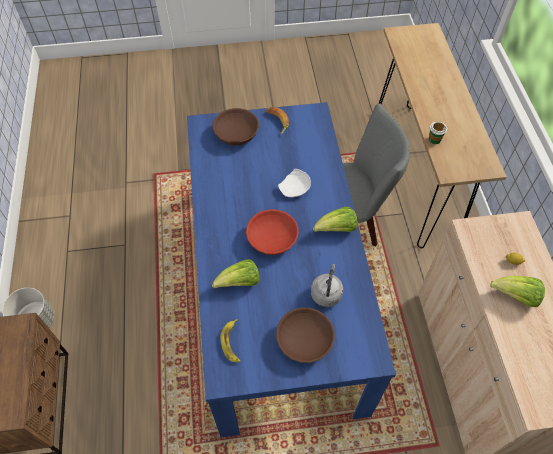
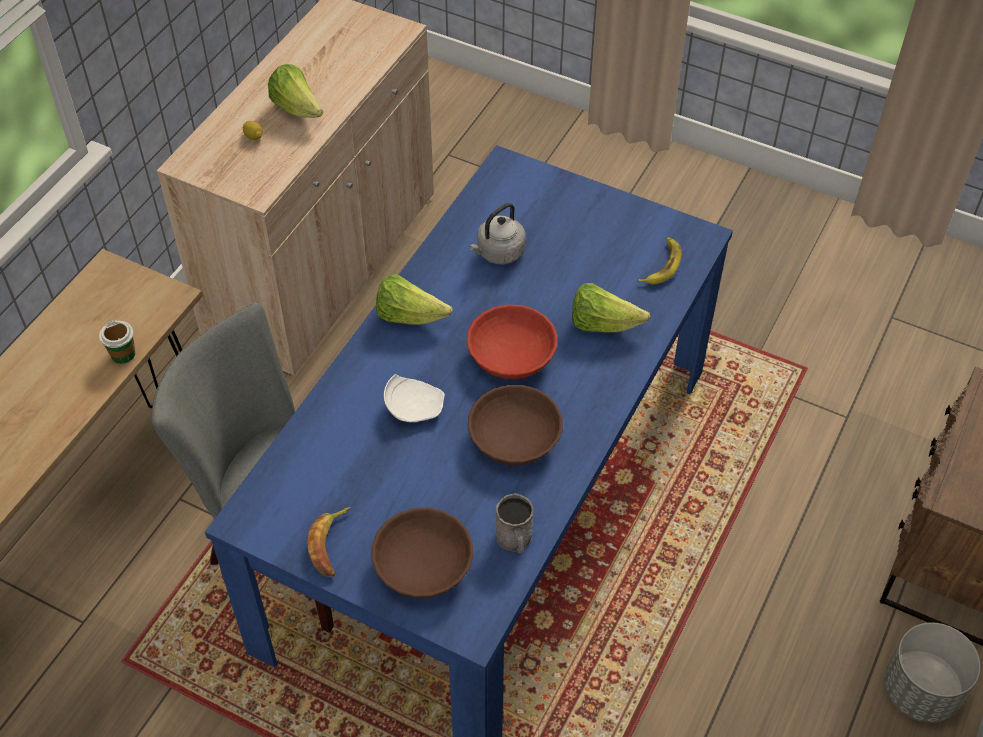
camera: 145 degrees left, 5 degrees down
(207, 160) = (515, 540): none -> grey mug
(304, 340) = (570, 222): brown bowl -> brown bowl (514, 437)

